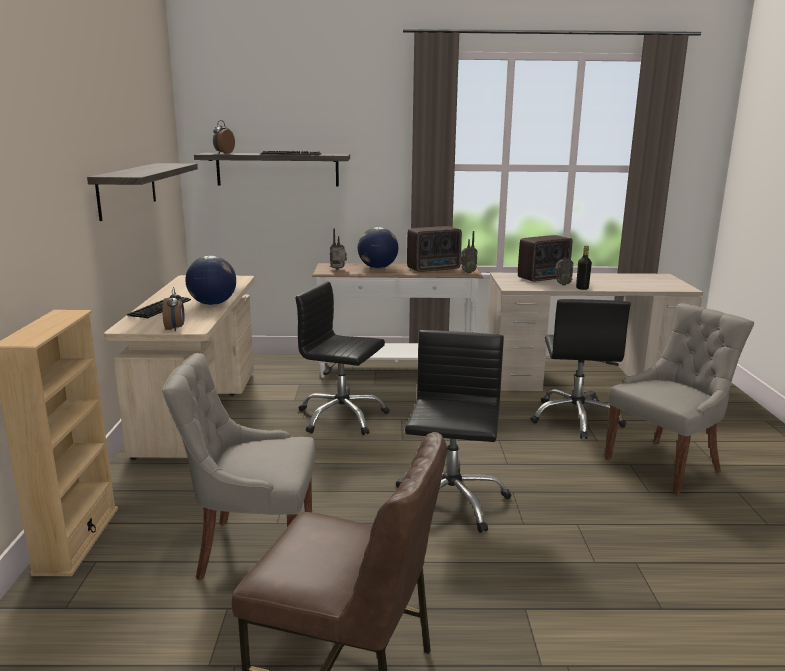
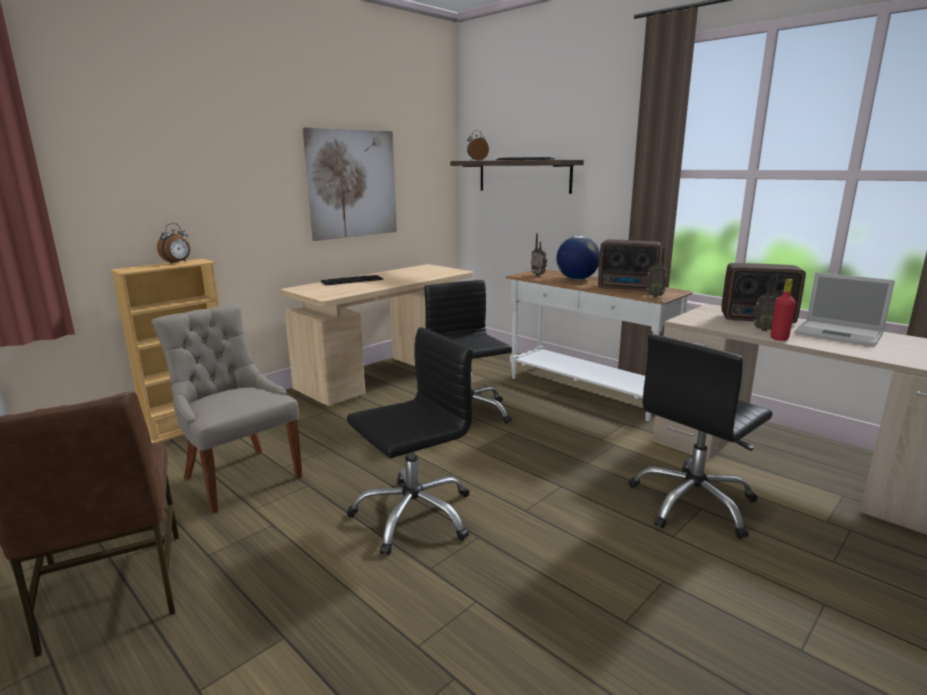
camera: 45 degrees right, 0 degrees up
(127, 189) = (352, 184): shelf -> picture
(175, 329) = (318, 294): alarm clock -> alarm clock (177, 262)
(212, 304) = (387, 284): globe -> none
(582, 288) = (779, 338): black bottle -> red bottle
(598, 279) = (840, 334): none -> laptop
(665, 464) = (714, 607): grey chair -> none

